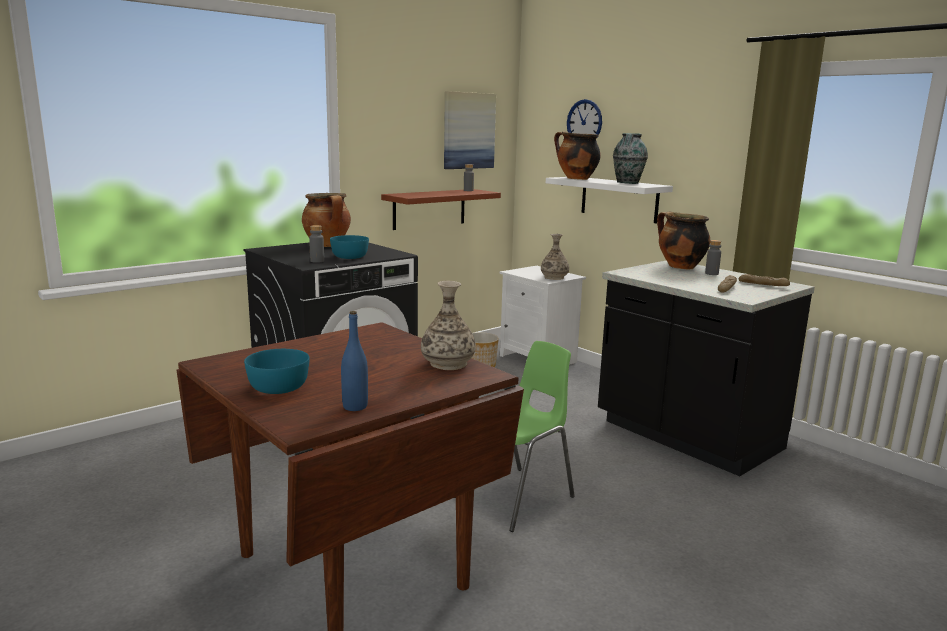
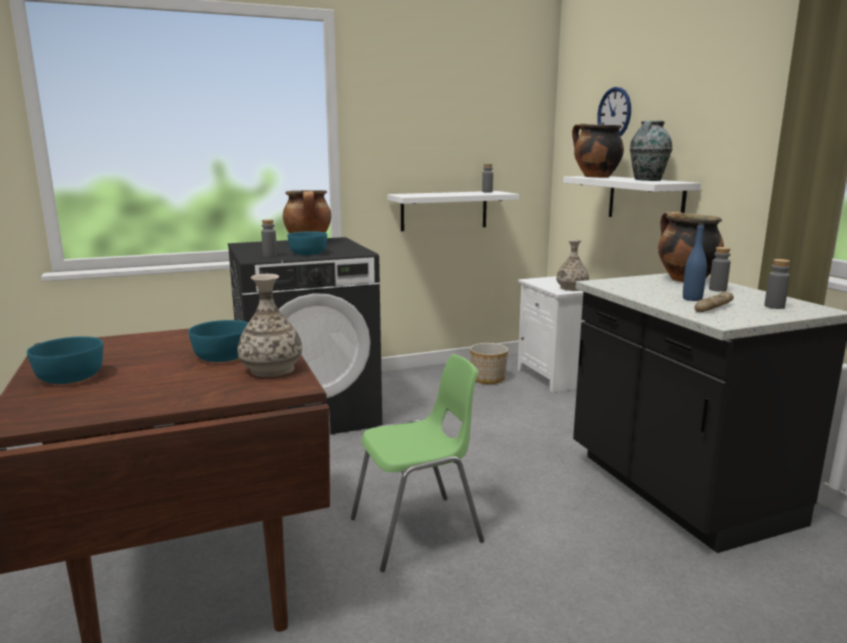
camera: 20 degrees right, 0 degrees up
(355, 407) = (102, 407): blue bottle -> blue bottle (692, 299)
(388, 357) = (224, 356): none -> turquoise bowl
(429, 209) = (444, 210): brown shelf -> white shelf
(468, 131) = (492, 128): picture -> none
(763, 285) = (774, 306): bread -> grey bottle

